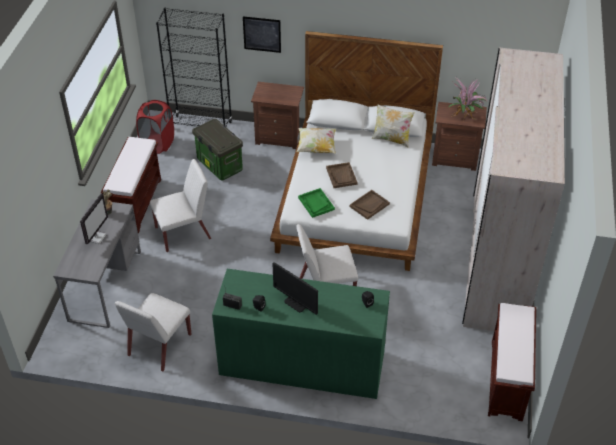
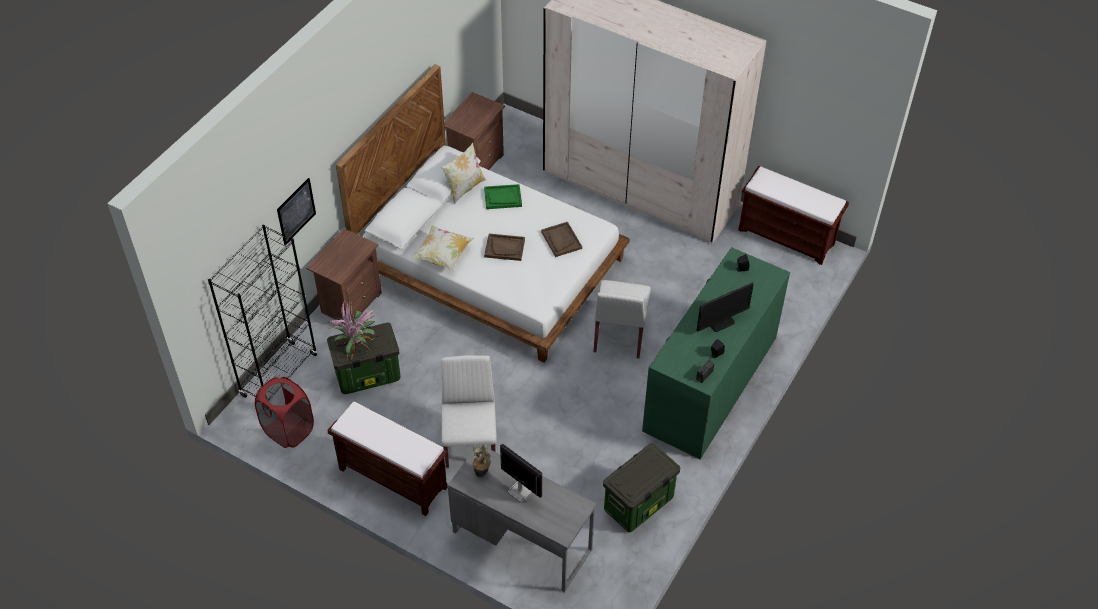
camera: 70 degrees left, 5 degrees up
(159, 345) = (638, 505): white chair -> storage box
(316, 203) = (538, 282): green tray -> green tray (502, 198)
(465, 116) = (478, 113): potted plant -> potted plant (356, 345)

